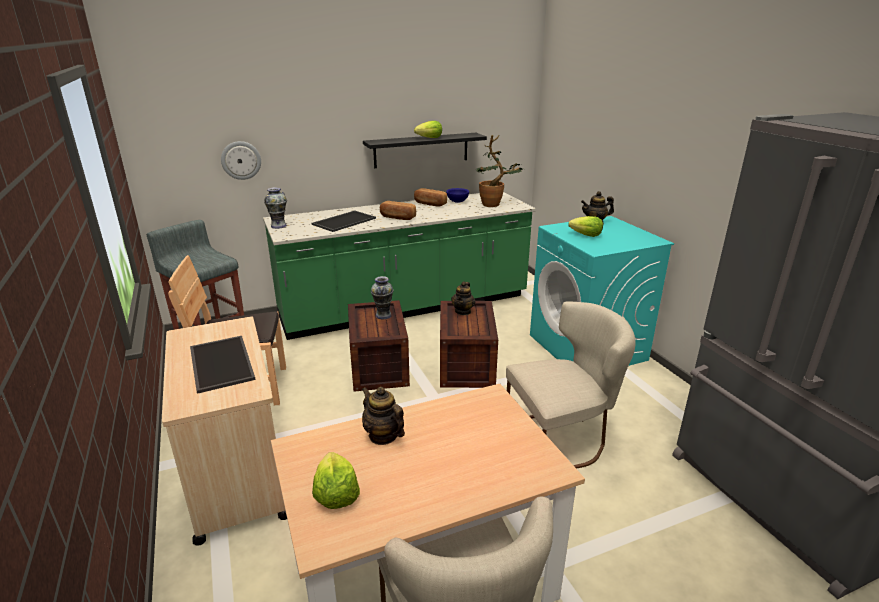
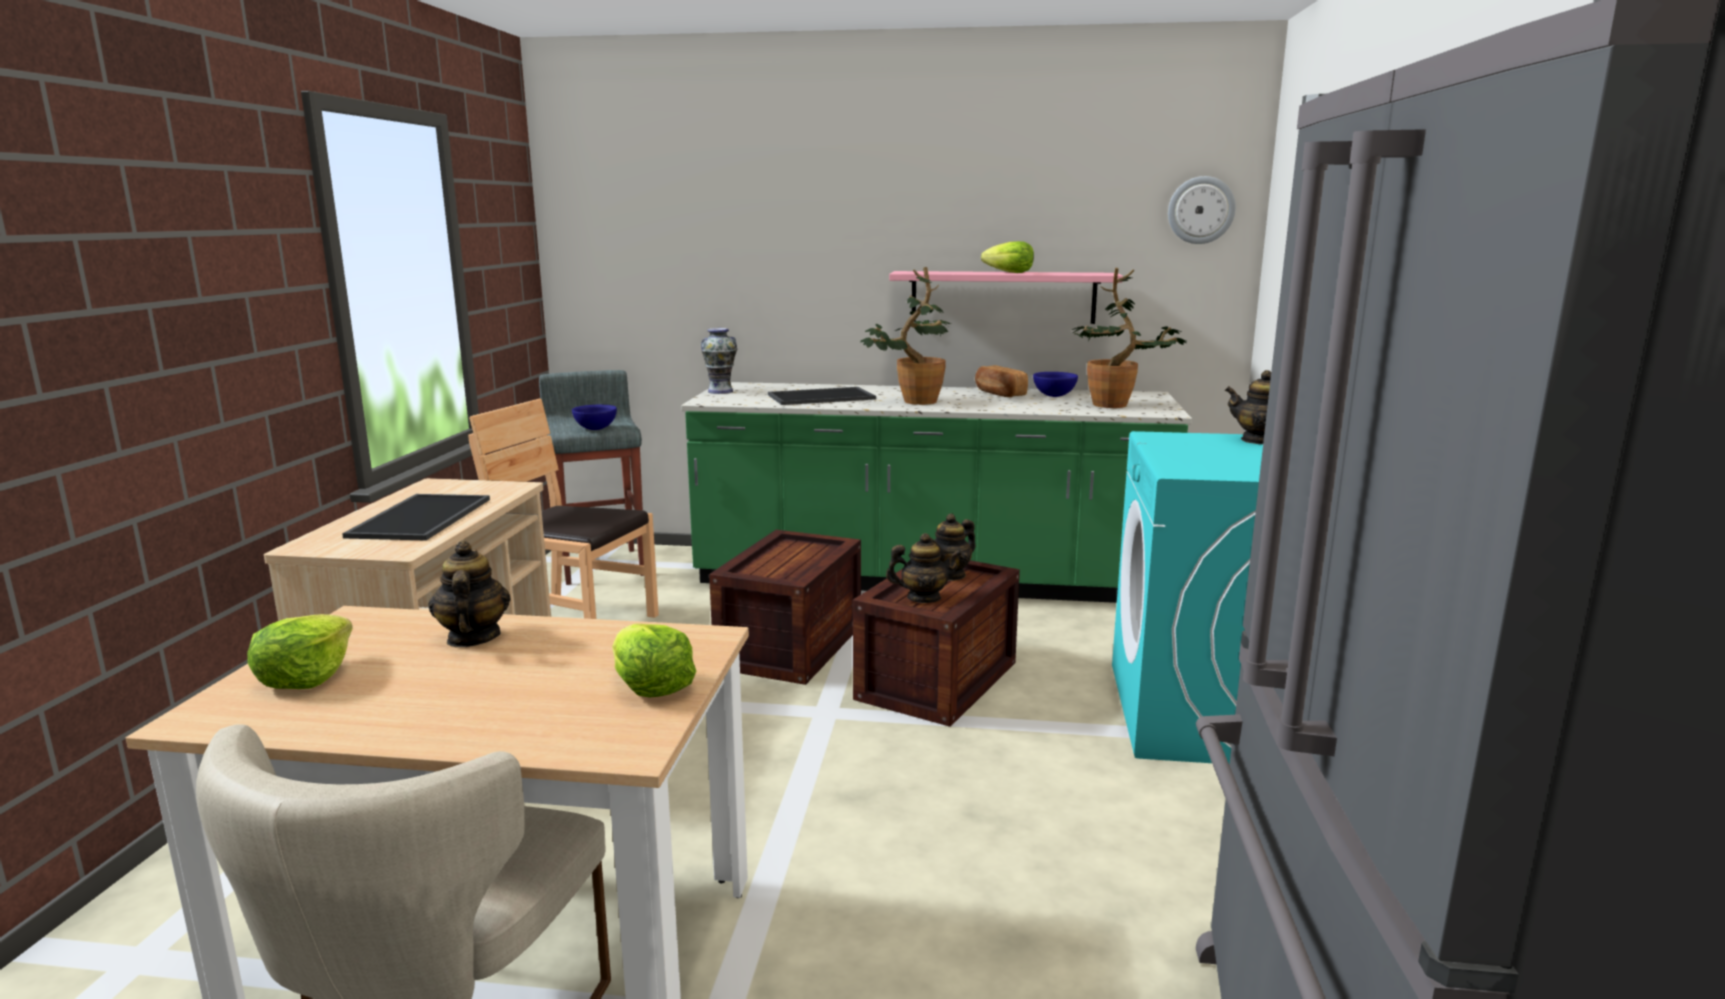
camera: 30 degrees right, 10 degrees down
(206, 263) = (595, 429): none -> blue bowl
(241, 160) = (696, 287): wall clock -> wall clock (1201, 210)
(383, 315) = (811, 554): vase -> none
(397, 217) = (912, 402): bread -> potted plant
(421, 150) = (1003, 297): black shelf -> pink shelf
(467, 328) = (923, 598): none -> teapot
(562, 439) = (982, 841): beige chair -> none
(586, 235) = (1203, 452): lettuce -> lettuce (651, 686)

